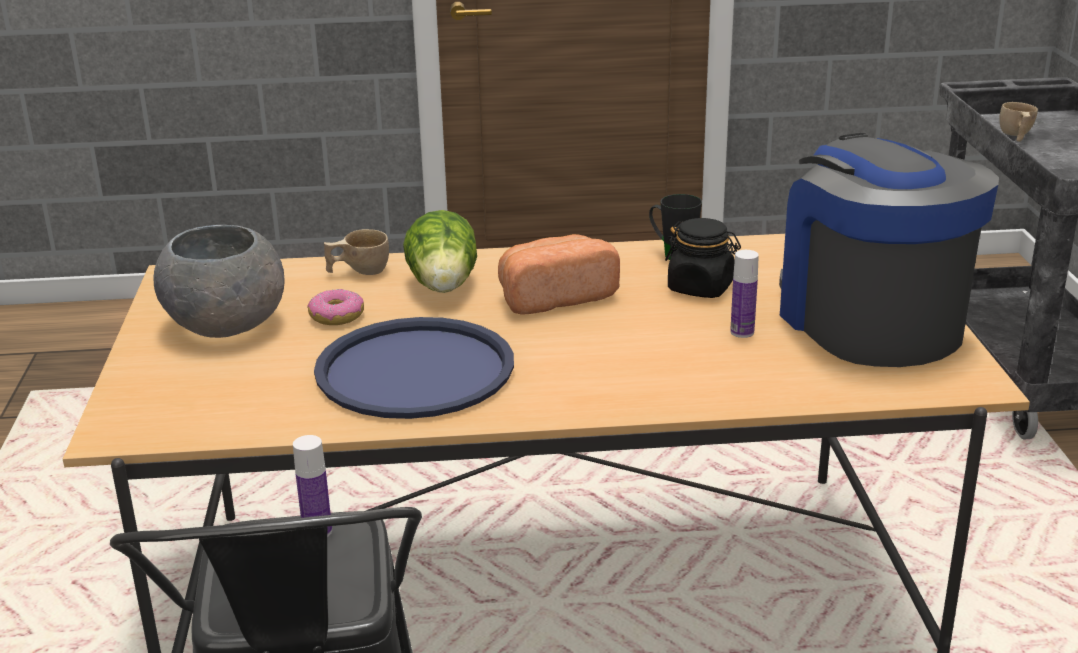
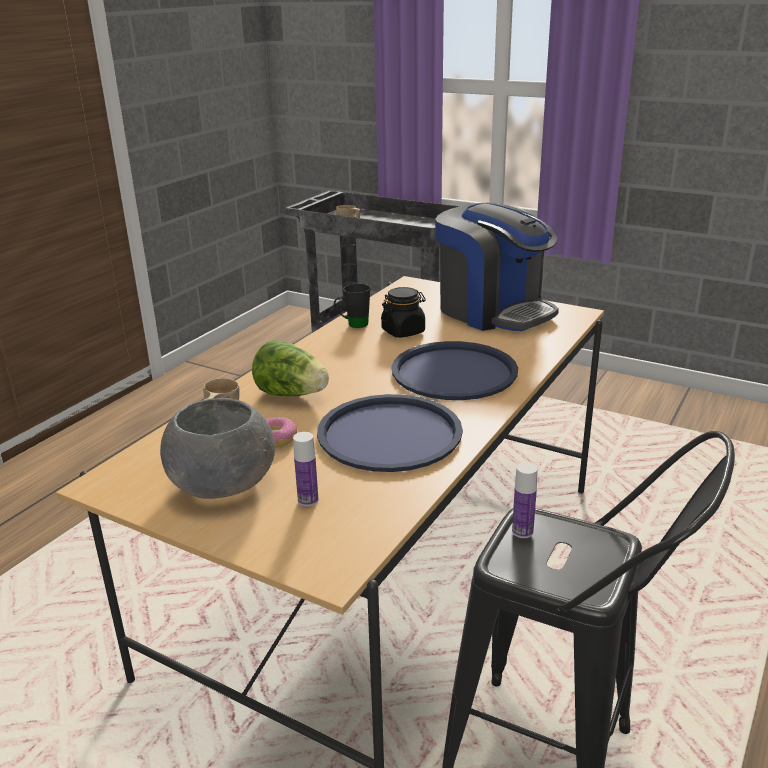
camera: 55 degrees left, 0 degrees up
(554, 297) = (356, 368): bread -> none
(626, 356) = (454, 372): none -> blue tray
(742, 332) = (466, 339): bottle -> bottle (308, 500)
(869, 321) = (493, 311): coffee machine -> coffee machine turned 150 degrees counterclockwise

